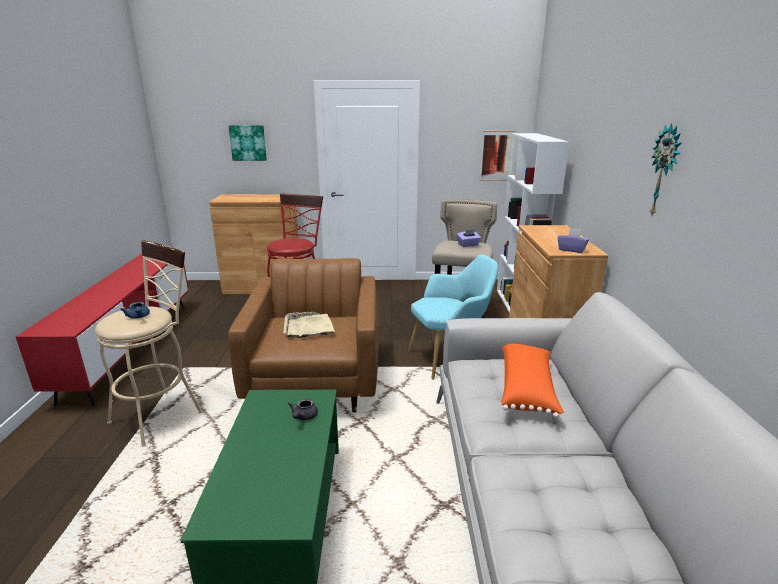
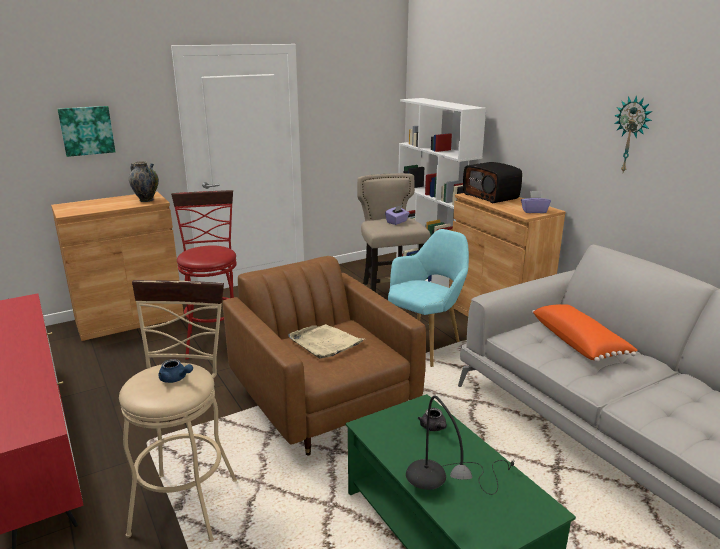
camera: 30 degrees left, 0 degrees up
(244, 470) = (448, 491): none -> grey table lamp
(277, 198) = (146, 200): none -> vase
(497, 156) = (376, 123): picture -> none
(552, 231) = (491, 196): none -> radio

